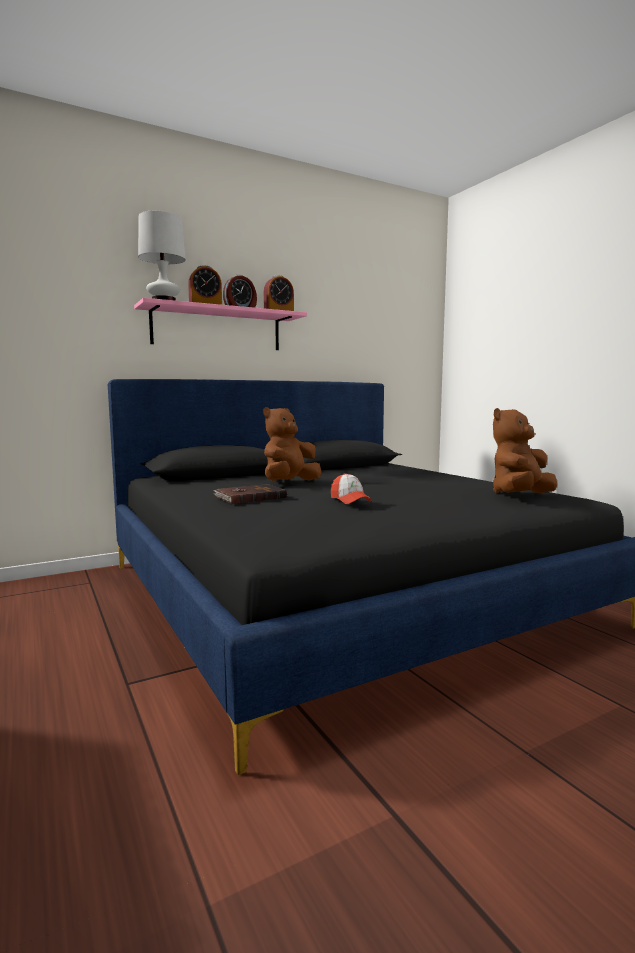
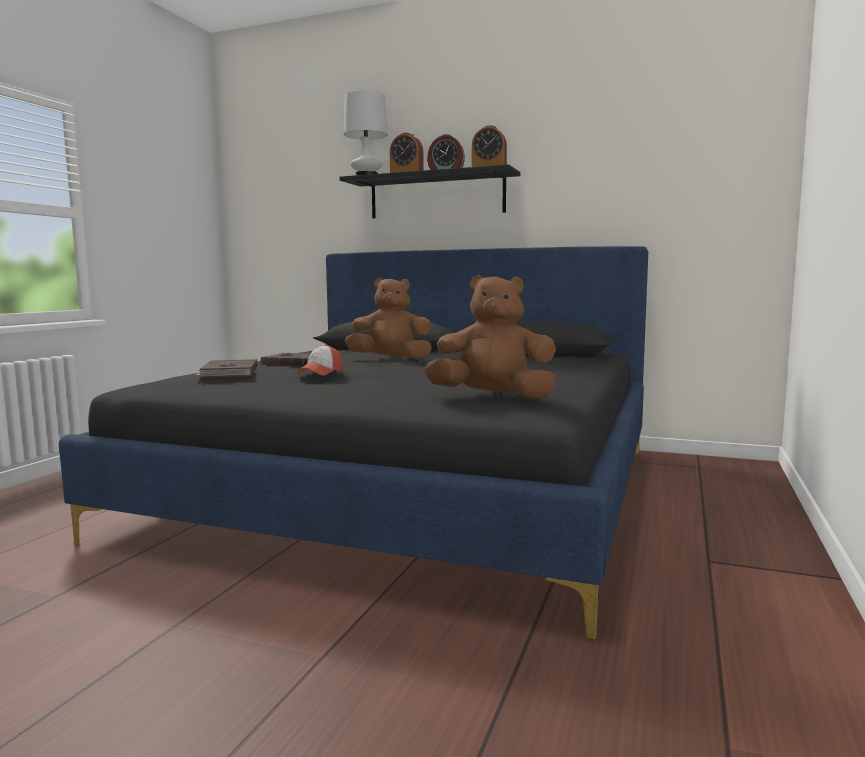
camera: 50 degrees right, 0 degrees up
(217, 329) = (436, 196): pink shelf -> black shelf
(289, 514) = (228, 372): none -> brown book

